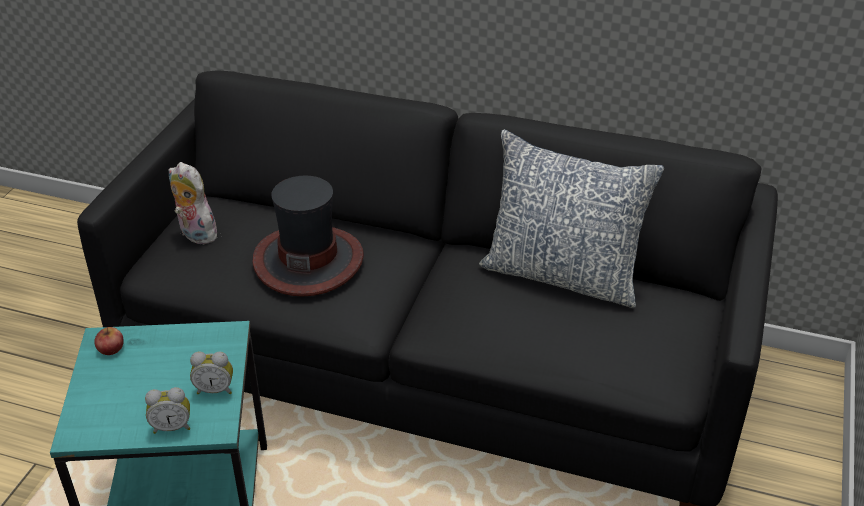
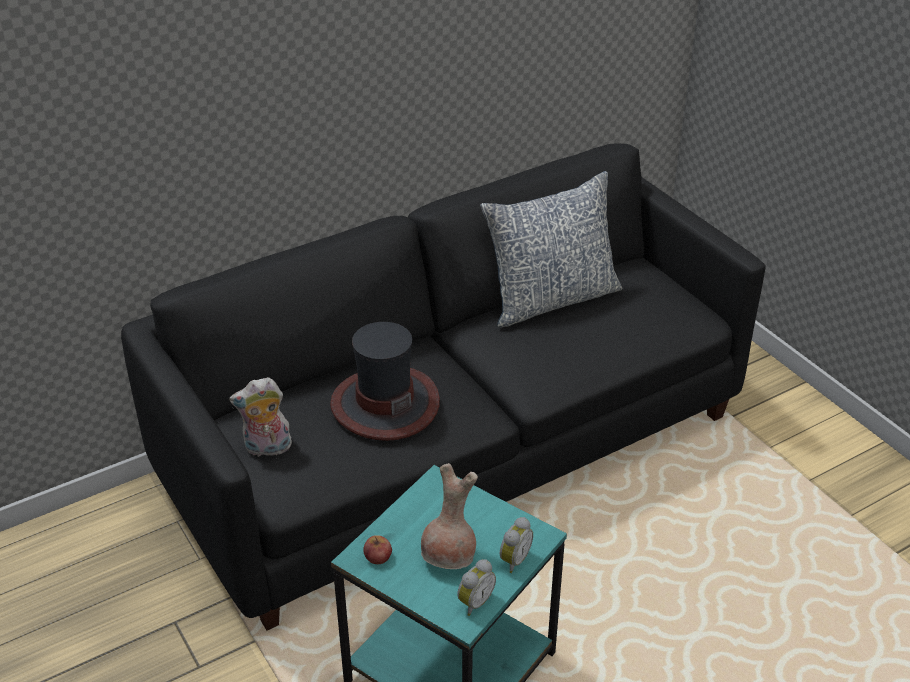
camera: 50 degrees left, 0 degrees up
(144, 388) = (450, 557): none -> brown vase
(215, 389) = (495, 518): alarm clock -> alarm clock (474, 602)

